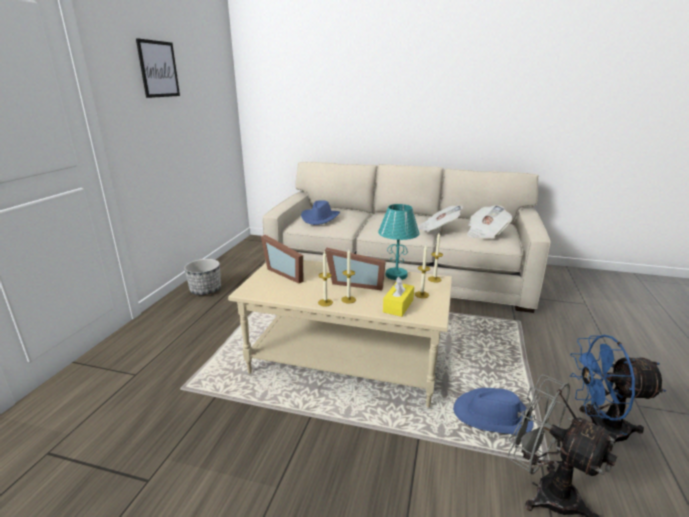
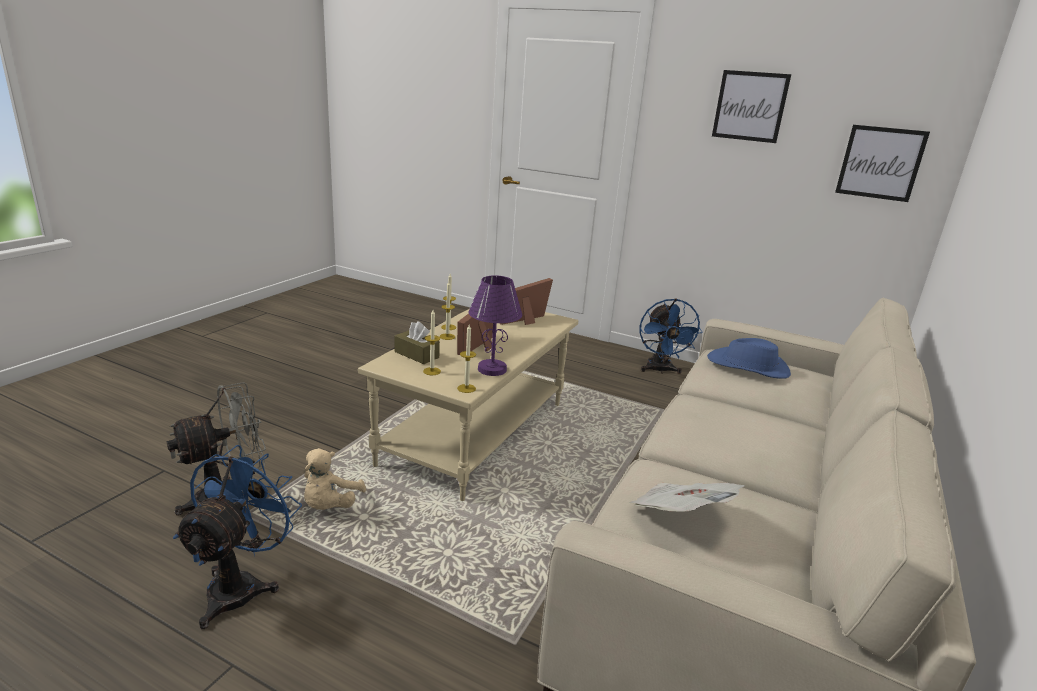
camera: 100 degrees right, 0 degrees up
(205, 290) = (660, 370): planter -> blue fan
(217, 99) = (880, 163): none -> picture
(396, 275) = (491, 369): turquoise table lamp -> purple table lamp
(398, 306) = (416, 355): yellow tissue box -> brown tissue box
(438, 229) = (703, 462): newspaper -> none
(493, 416) = (330, 506): blue hat -> beige plush toy

